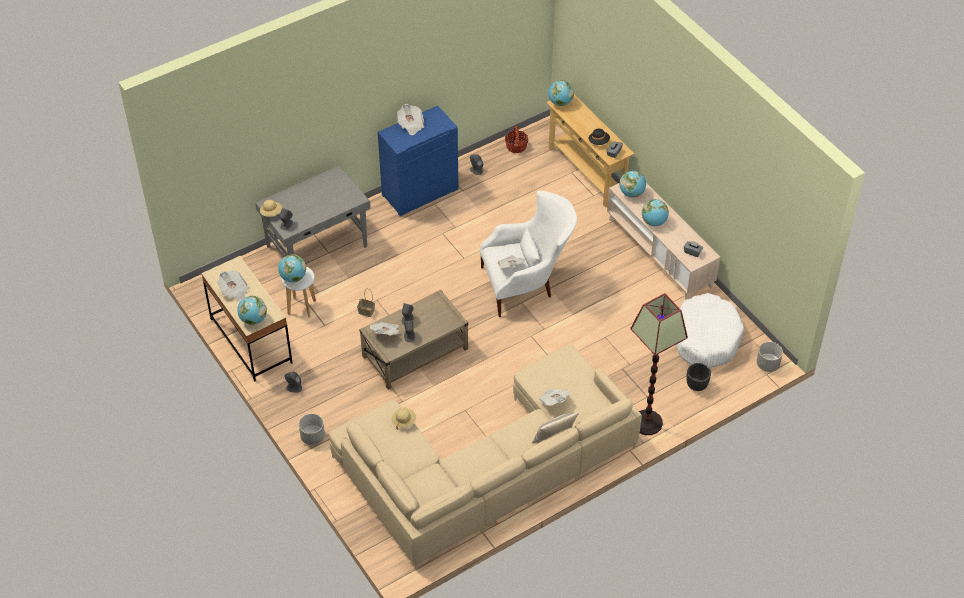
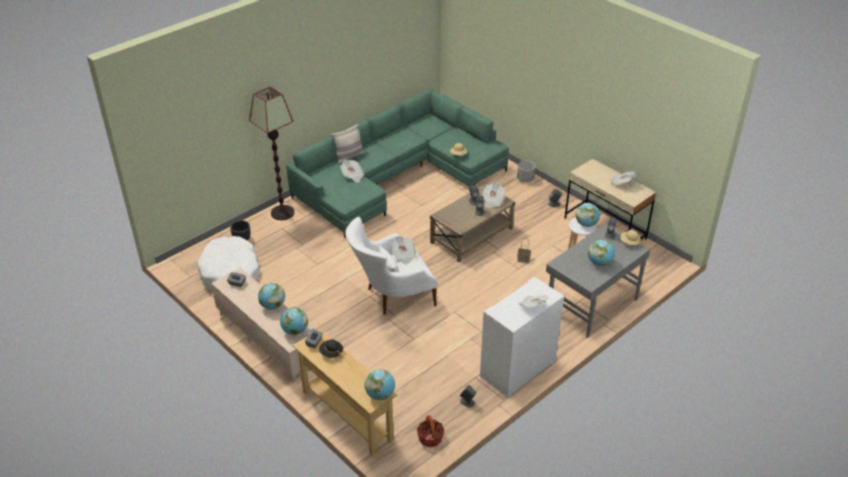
camera: 170 degrees right, 10 degrees down
(253, 319) = (593, 168): globe -> globe (599, 263)
(420, 192) = (518, 370): blue cabinet -> white cabinet
(486, 468) = (397, 176): beige sofa -> green sofa
(768, 365) = (180, 260): grey planter -> none

